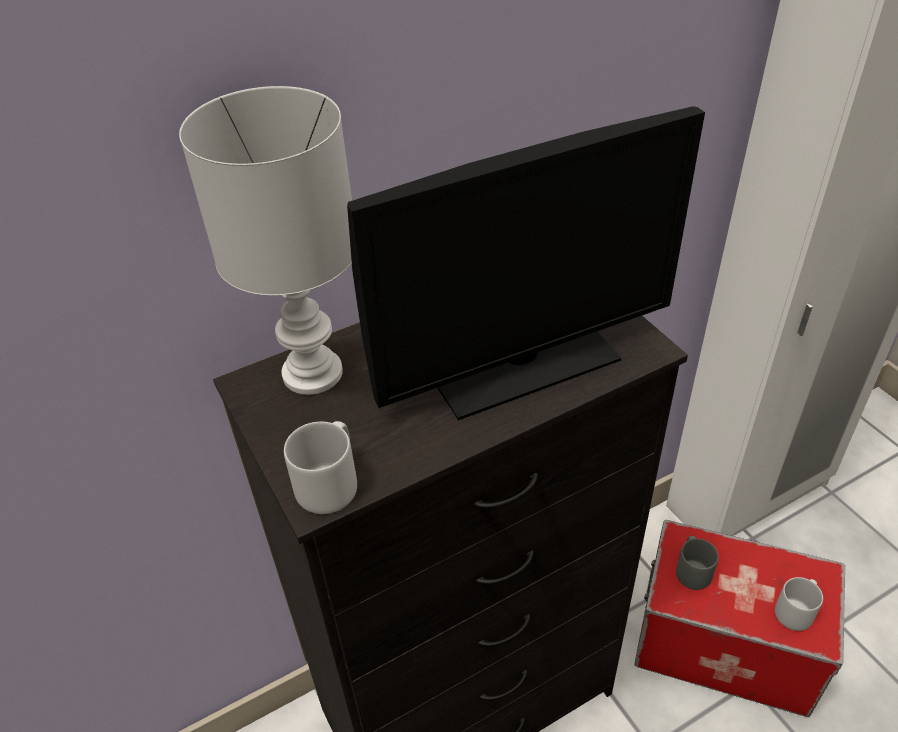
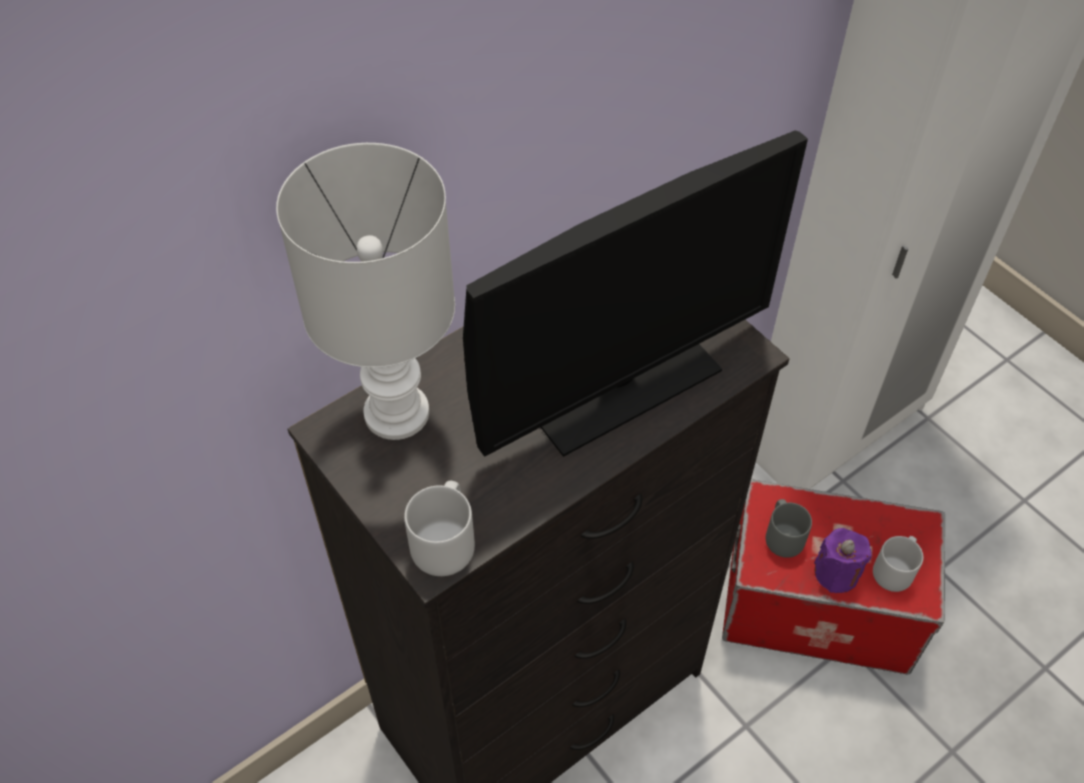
camera: 10 degrees left, 10 degrees up
(740, 608) = (836, 573): none -> purple candle

